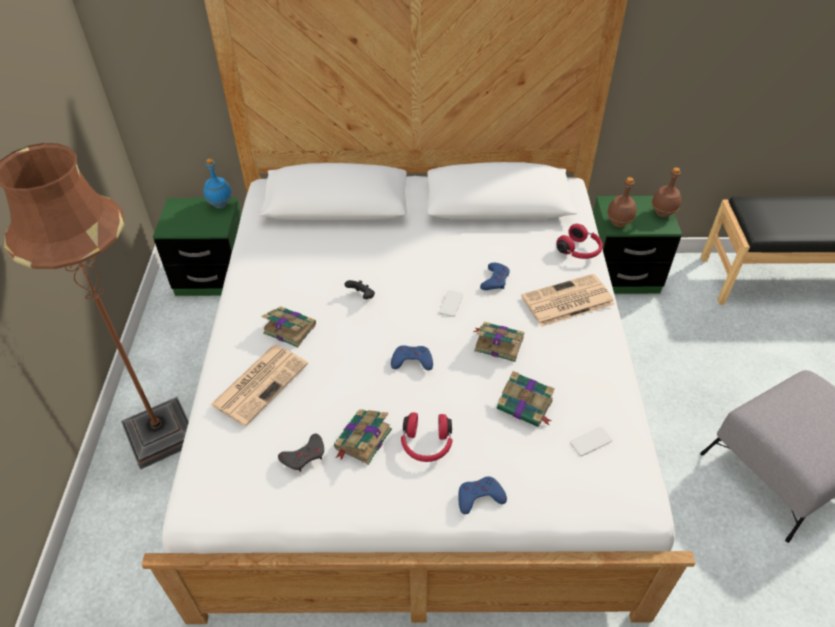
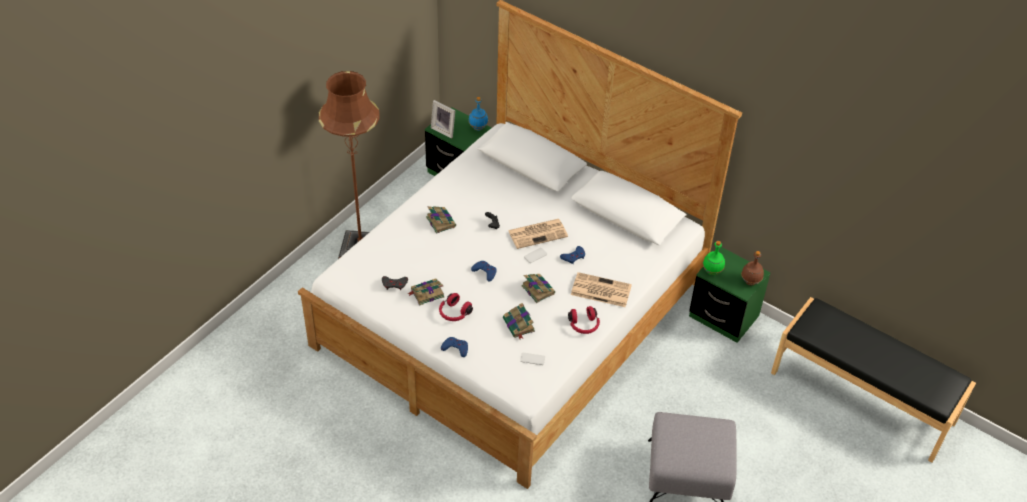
camera: 35 degrees right, 0 degrees up
(180, 226) = (444, 130): none -> picture frame
(260, 383) = (403, 240): newspaper -> newspaper (538, 233)
(579, 251) = (642, 268): red headphones -> red headphones (584, 325)
(618, 223) = (712, 271): brown bottle -> green bottle

